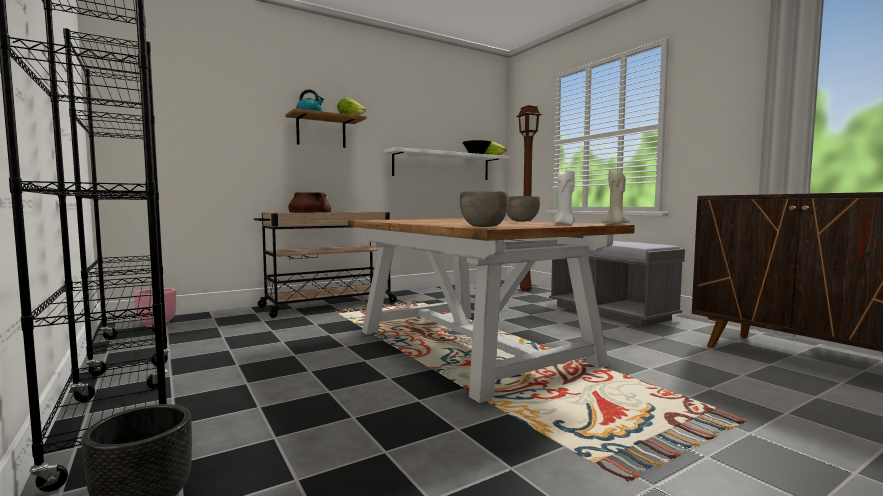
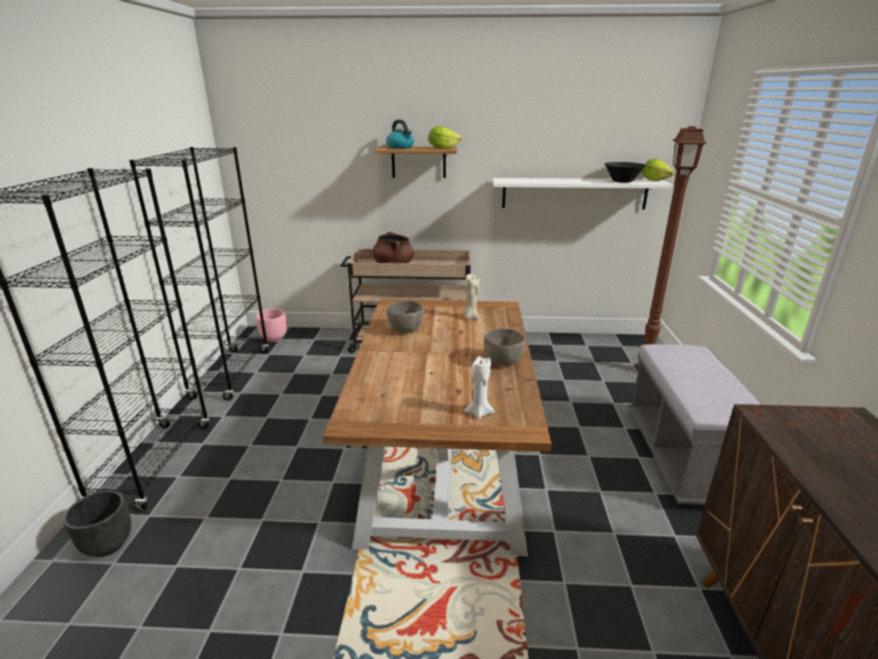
camera: 35 degrees right, 20 degrees up
(484, 227) = (353, 416): grey bowl -> grey bowl (405, 330)
(615, 224) = (534, 432): beige candle -> beige candle (470, 317)

